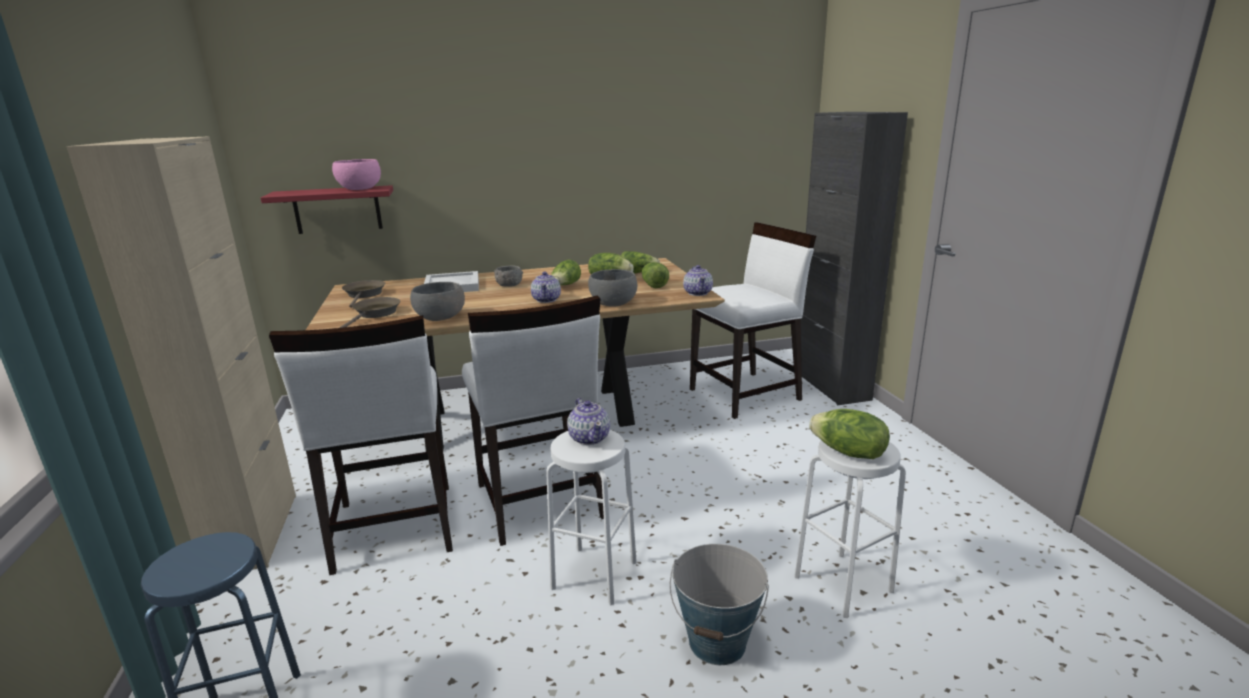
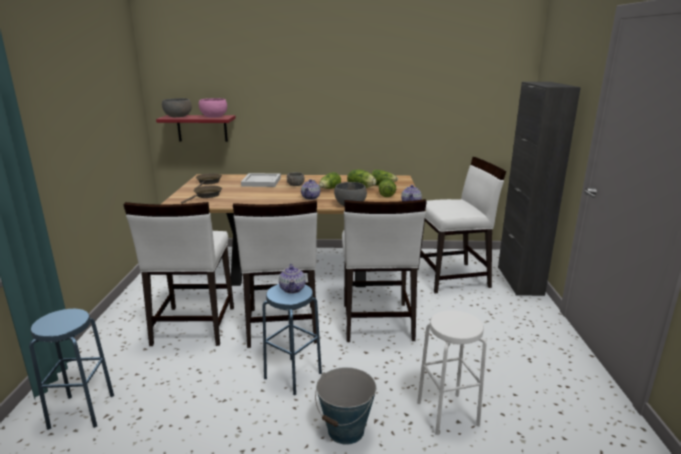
camera: 15 degrees right, 0 degrees up
(254, 533) = (120, 315): beige cabinet -> none
(440, 317) = (241, 202): grey bowl -> grey bowl (178, 116)
(594, 574) = (293, 375): white stool -> blue stool
(677, 472) = (376, 322): none -> white chair
(848, 453) = (447, 324): lettuce -> none

